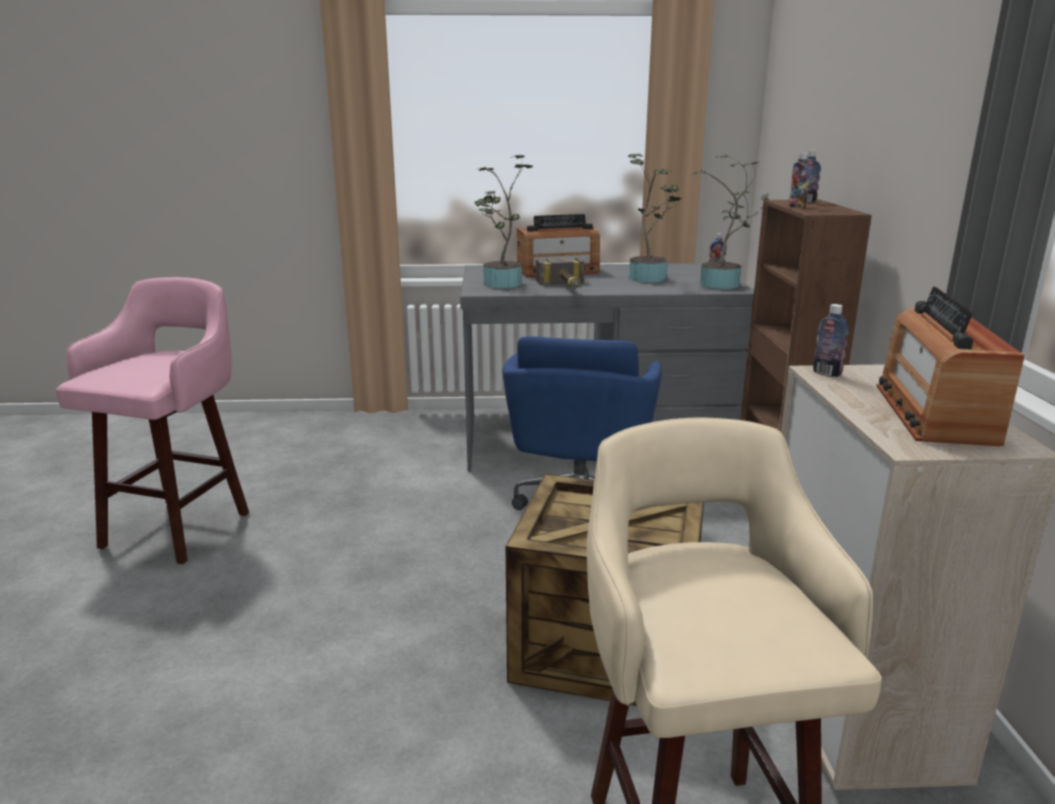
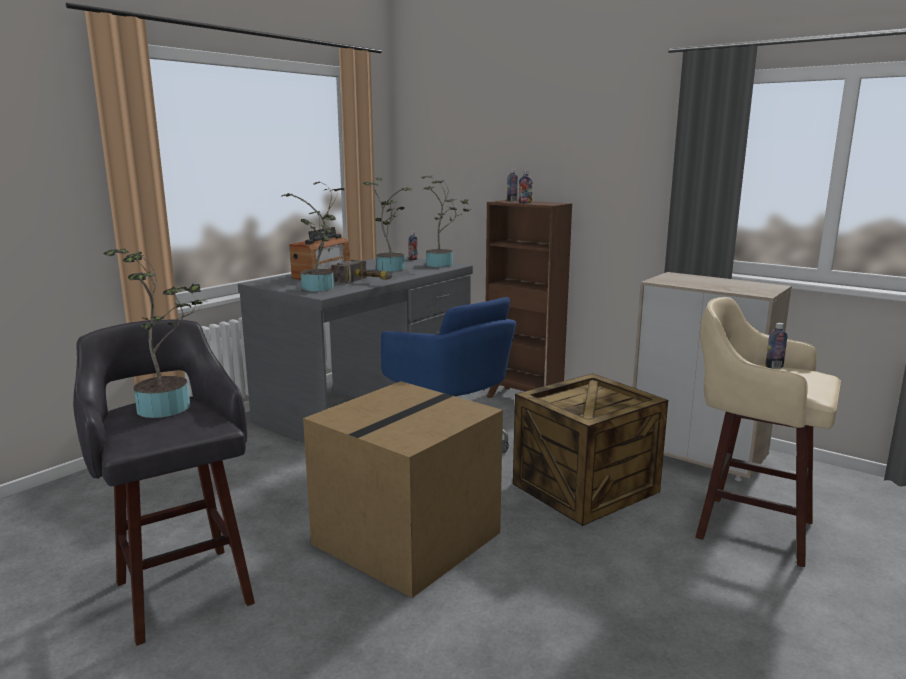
camera: 50 degrees left, 5 degrees down
(168, 359) = (169, 406): none -> potted plant
(181, 527) = (183, 589): pink stool -> grey stool
(357, 582) = (406, 536): none -> cardboard box
(826, 373) = (661, 281): bottle -> bottle (774, 367)
(934, 413) = (730, 283): radio -> none

